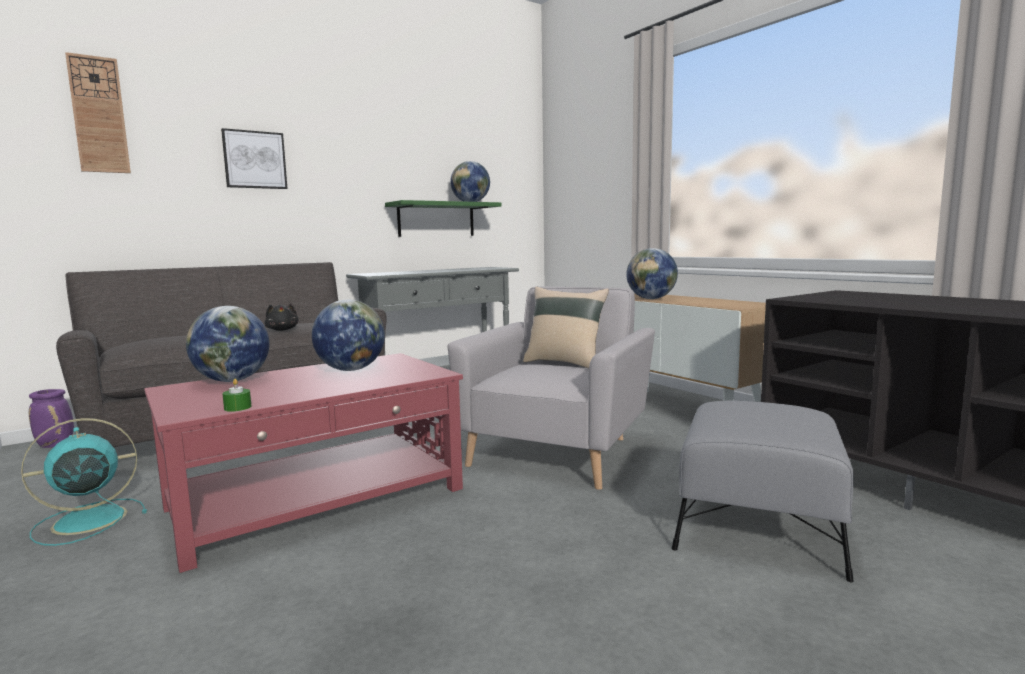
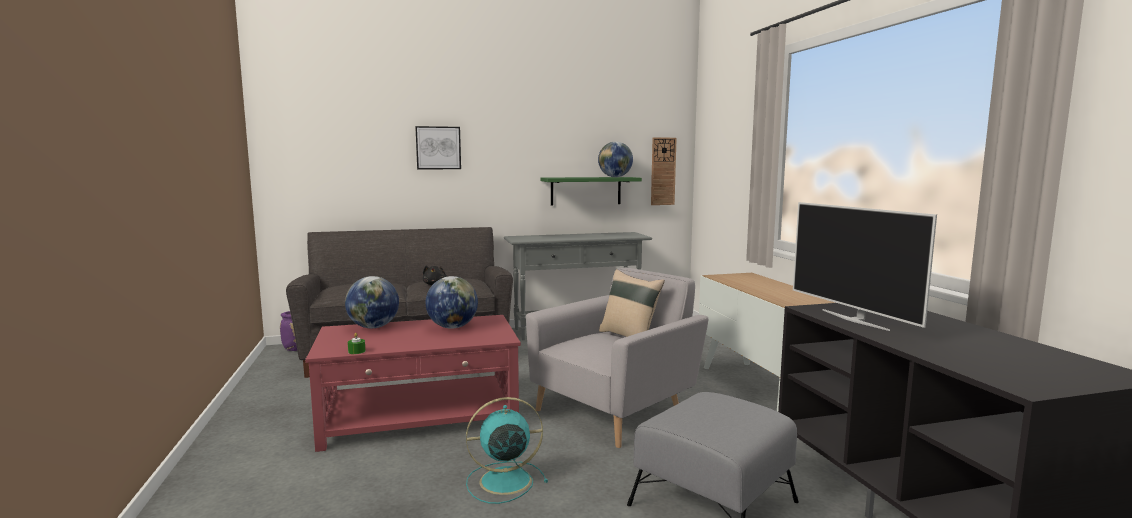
camera: 20 degrees right, 0 degrees up
(86, 521) = (285, 407): turquoise fan -> turquoise fan (503, 481)
(99, 115) = (335, 122): wall clock -> wall clock (663, 171)
(651, 299) = (739, 283): globe -> none
(855, 301) = (855, 319): none -> television

